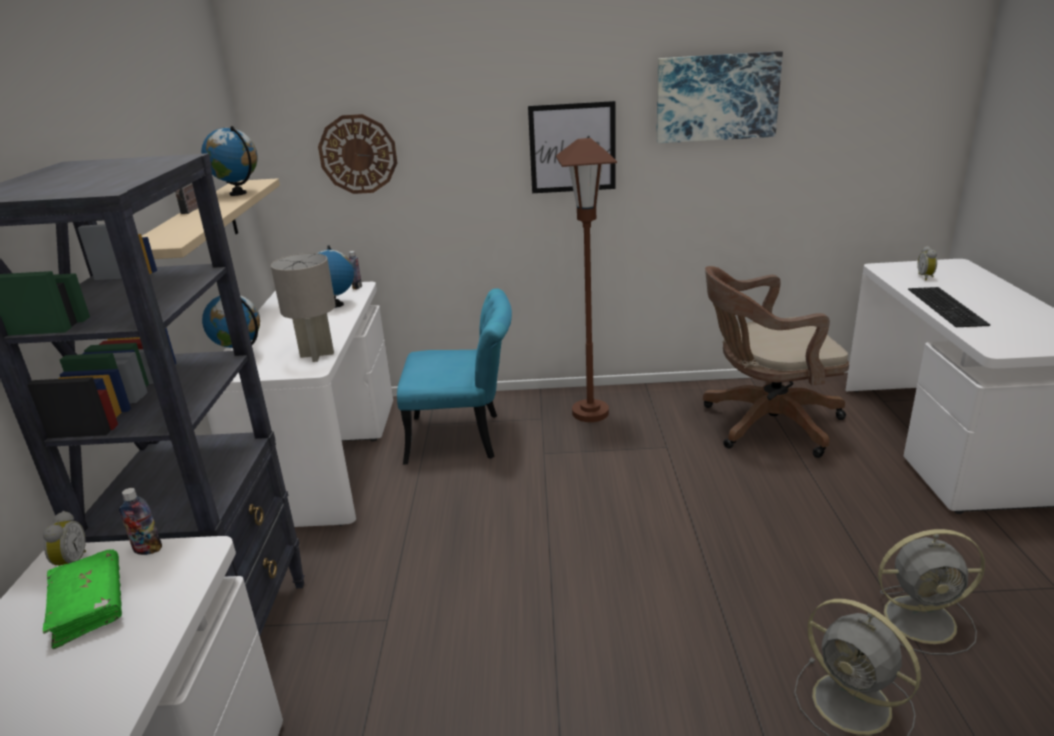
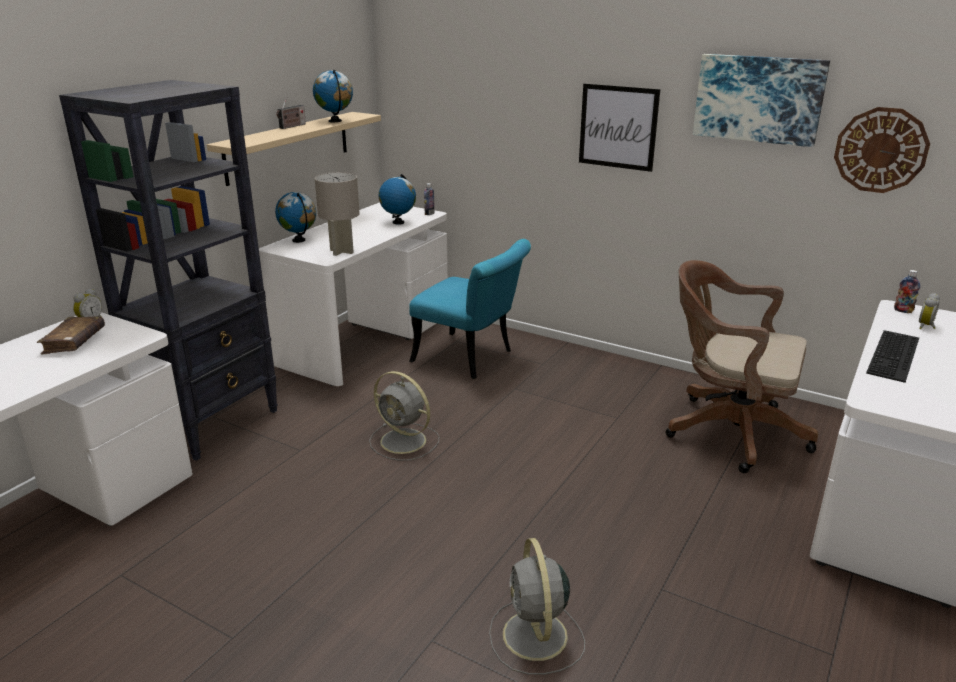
camera: 30 degrees right, 0 degrees up
(89, 606) = (74, 342): green book -> brown book
(148, 549) = (126, 327): bottle -> bottle (903, 311)
(358, 154) = (450, 105): wall clock -> wall clock (880, 150)
(590, 413) = (586, 372): brown floor lamp -> none
(923, 619) = (669, 616): grey fan -> grey fan (405, 442)

